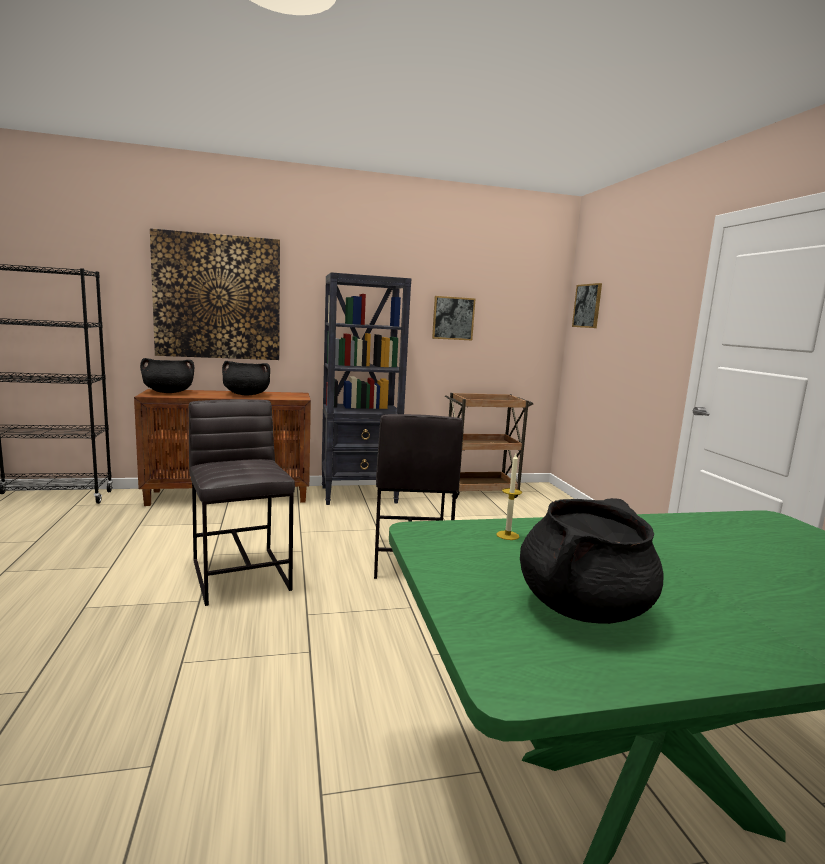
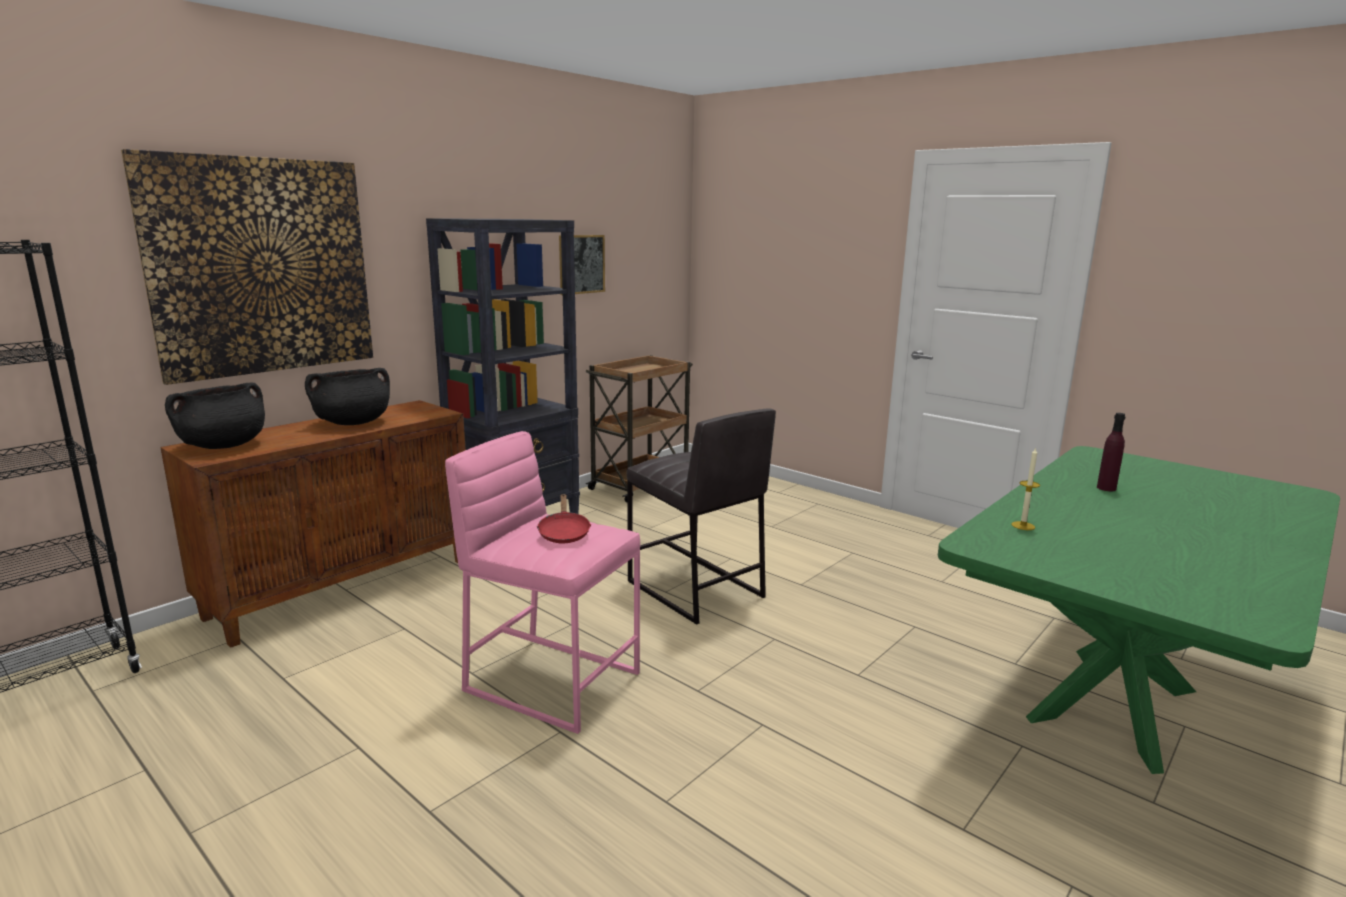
camera: 35 degrees left, 5 degrees up
(241, 574) = (552, 680): grey stool -> pink stool
(243, 466) = (564, 533): none -> red frying pan
(583, 607) = (1179, 565): black cooking pot -> none
(587, 306) = (728, 237): picture -> none
(694, 541) = (1106, 488): none -> purple bottle

